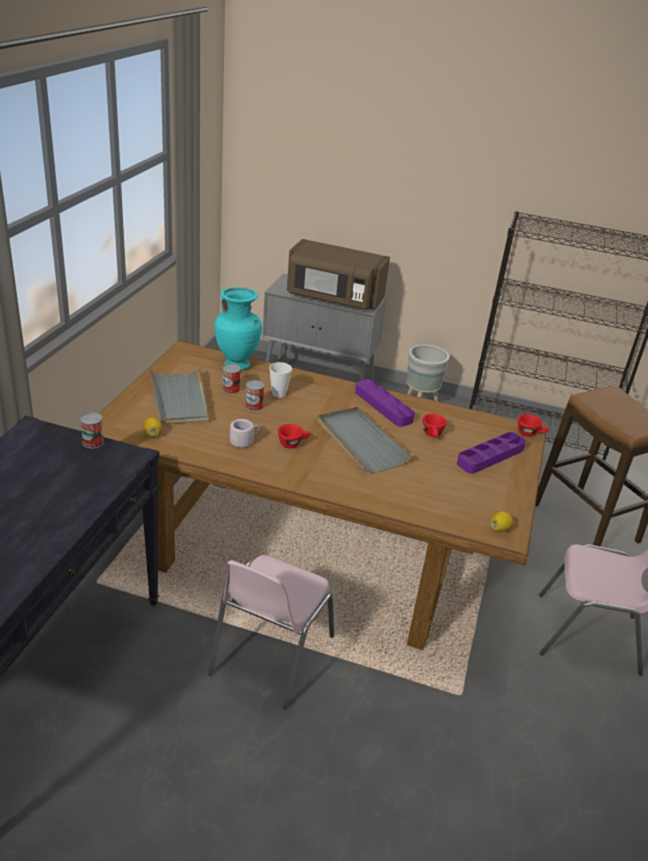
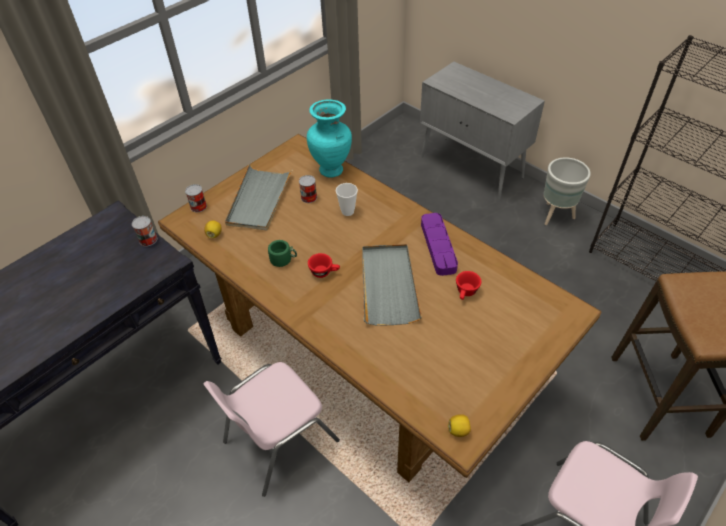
camera: 30 degrees right, 15 degrees up
(243, 440) = (283, 259): grey mug -> green mug
(254, 406) = (317, 221): can -> can (198, 206)
(333, 298) = (485, 98): brown microwave -> none
(490, 456) = (510, 335): purple tray -> none
(530, 433) = (575, 316): red cup -> none

